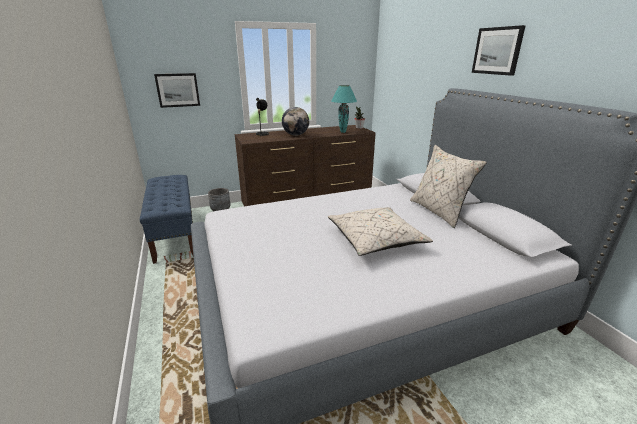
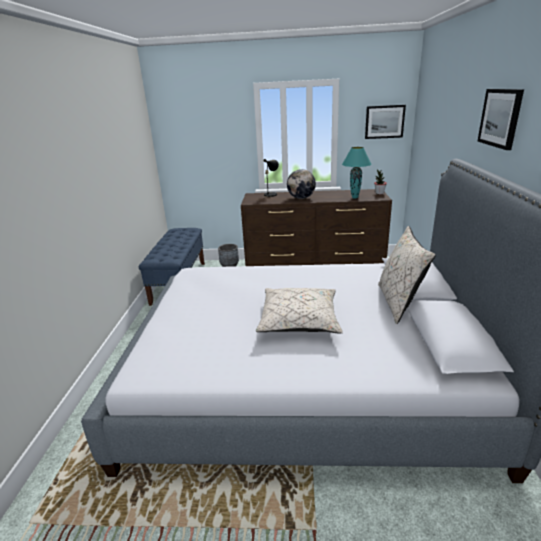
camera: 25 degrees right, 0 degrees up
(178, 90) = (198, 150): picture -> picture (384, 122)

